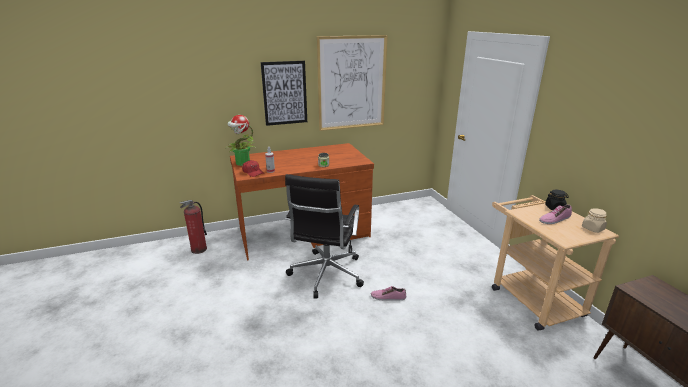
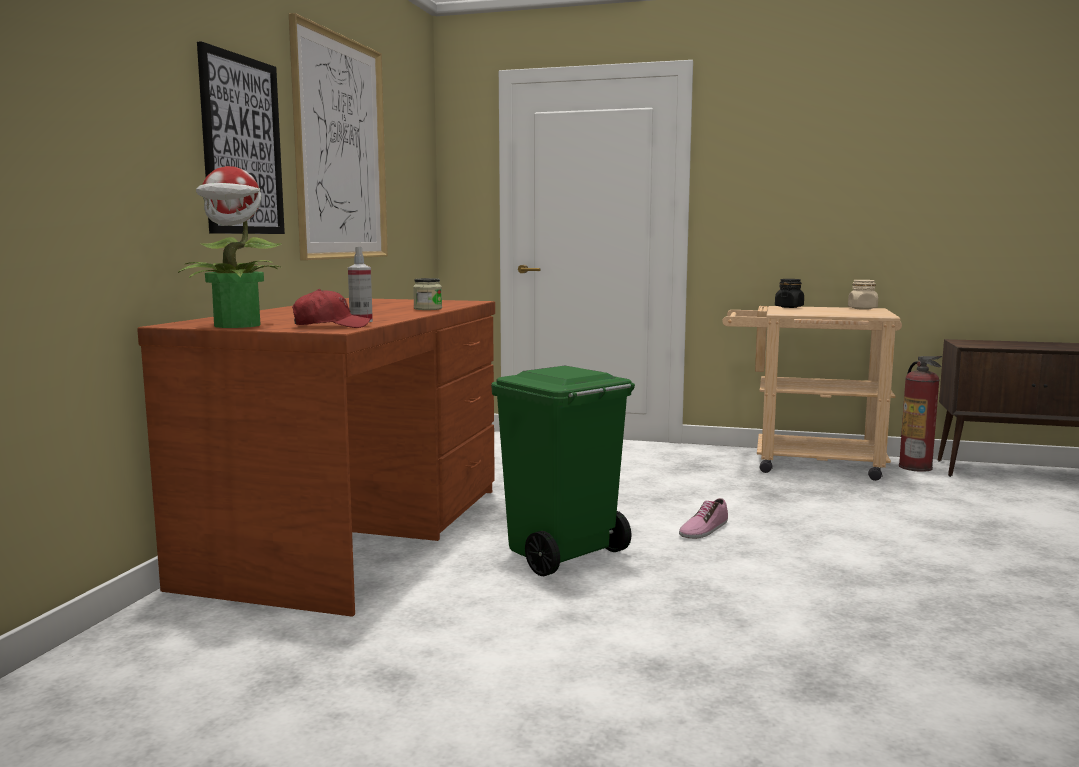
camera: 55 degrees left, 15 degrees down
(199, 249) = (147, 672): fire extinguisher -> fire extinguisher (916, 467)
(326, 275) = (561, 555): black office chair -> green trash can
(554, 219) = (820, 310): shoe -> none

